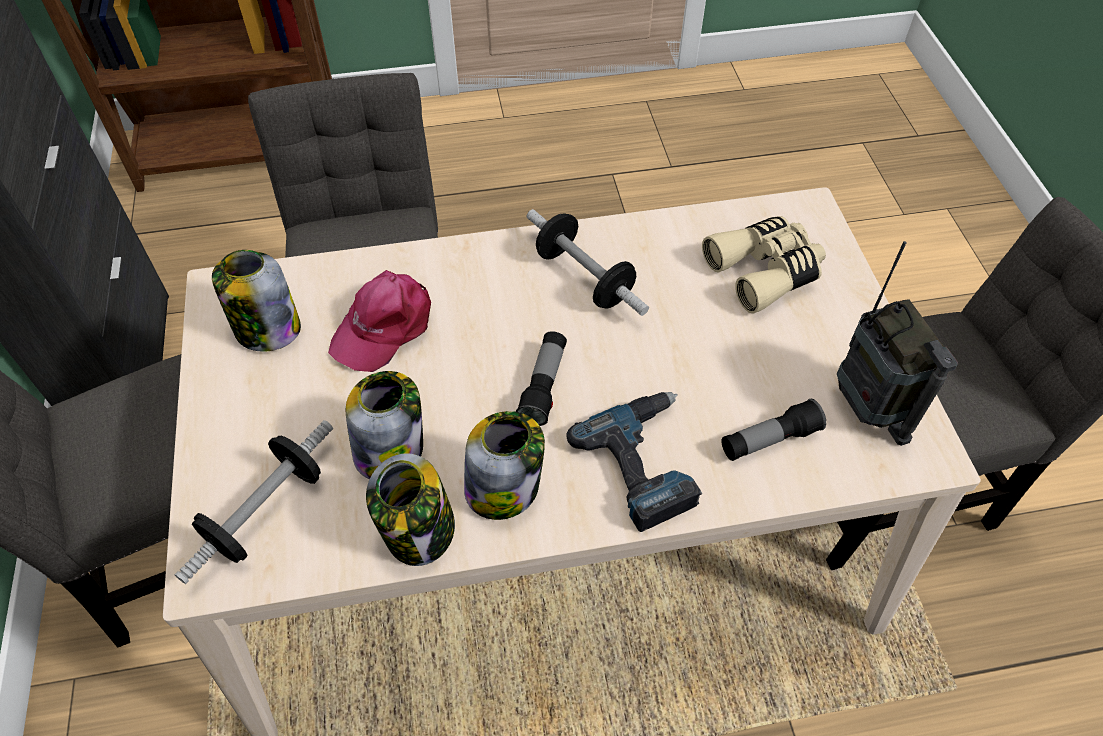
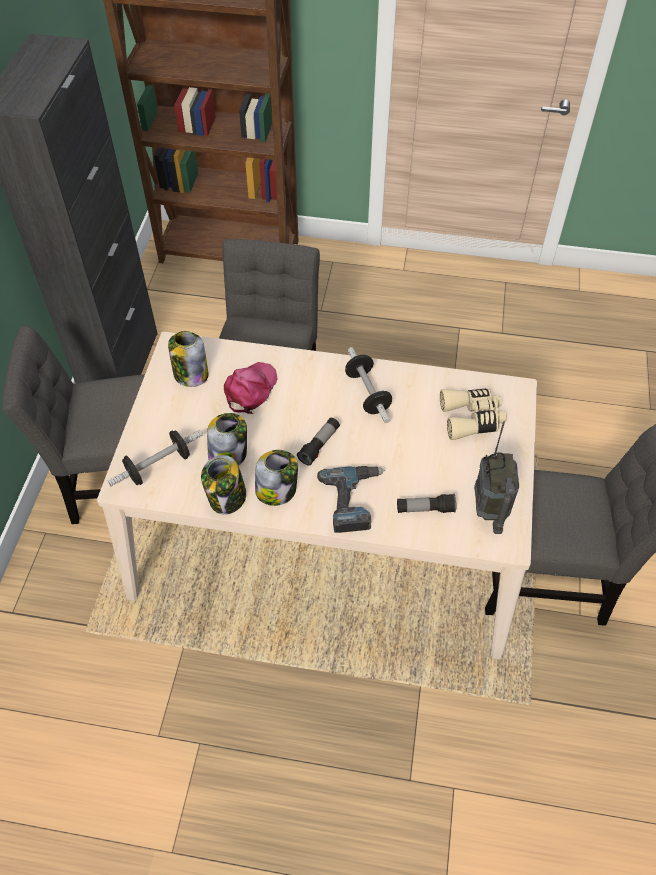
camera: 20 degrees right, 0 degrees up
(385, 326) = (250, 390): pink cap -> pink cap turned 150 degrees clockwise

